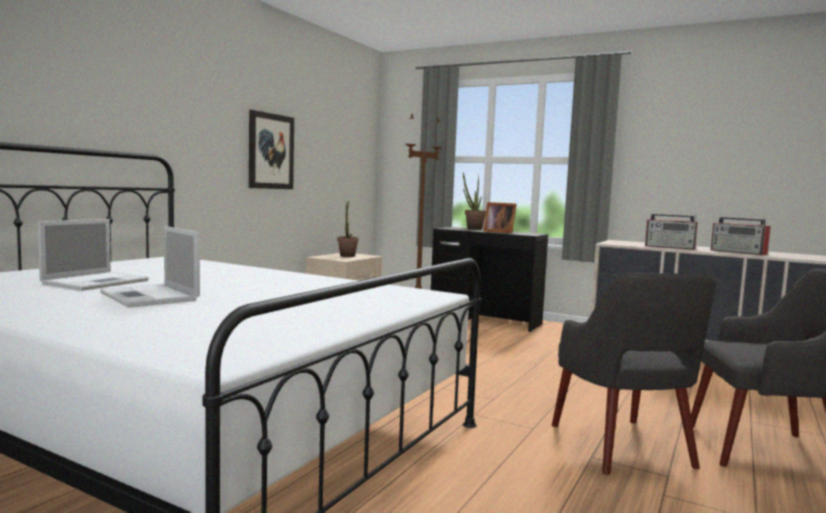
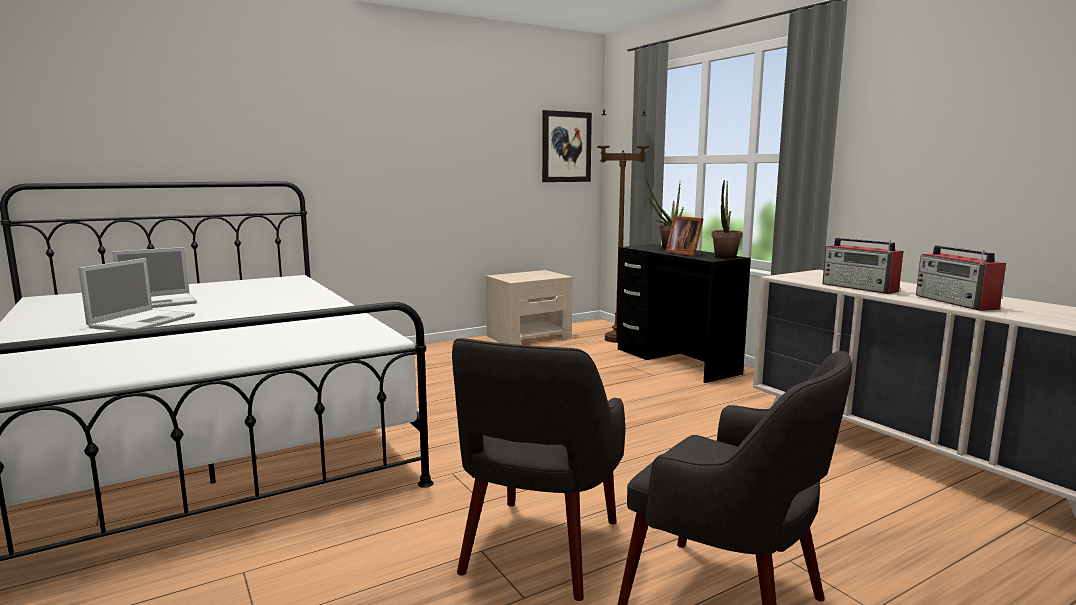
camera: 30 degrees right, 5 degrees up
(151, 297) = (144, 321): laptop -> laptop turned 150 degrees counterclockwise
(271, 151) = (434, 166): picture -> picture (566, 147)
(347, 256) = (531, 275): potted plant -> potted plant (724, 258)

